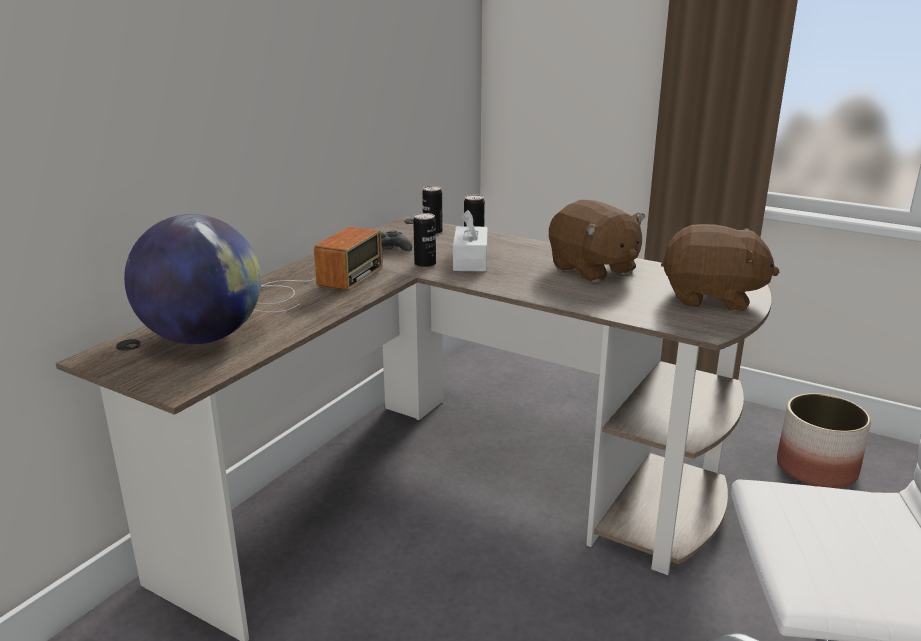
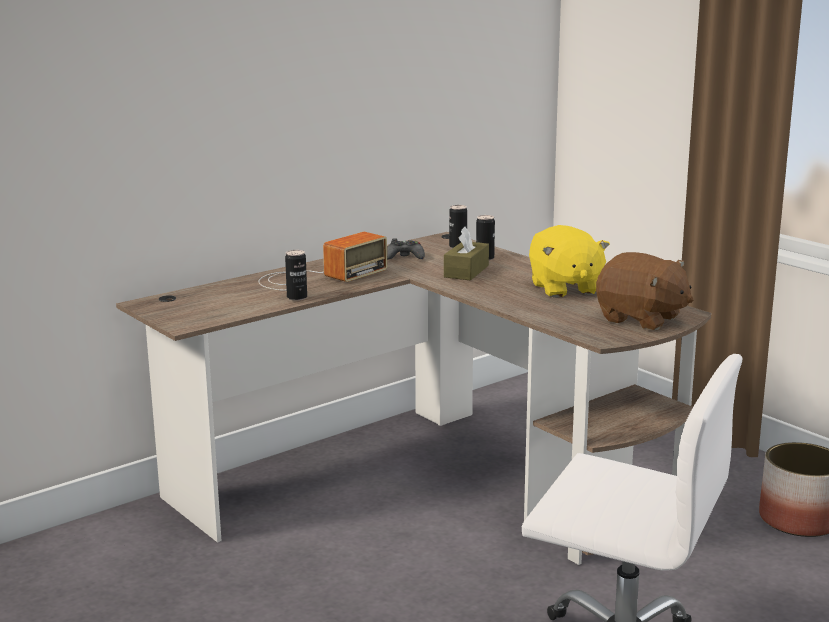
camera: 20 degrees right, 5 degrees down
(202, 338) = (218, 300): globe -> none
(425, 264) = (425, 270): can -> can (297, 297)
(470, 261) = (466, 271): white tissue box -> brown tissue box
(593, 270) = (564, 288): brown plush toy -> yellow plush toy

